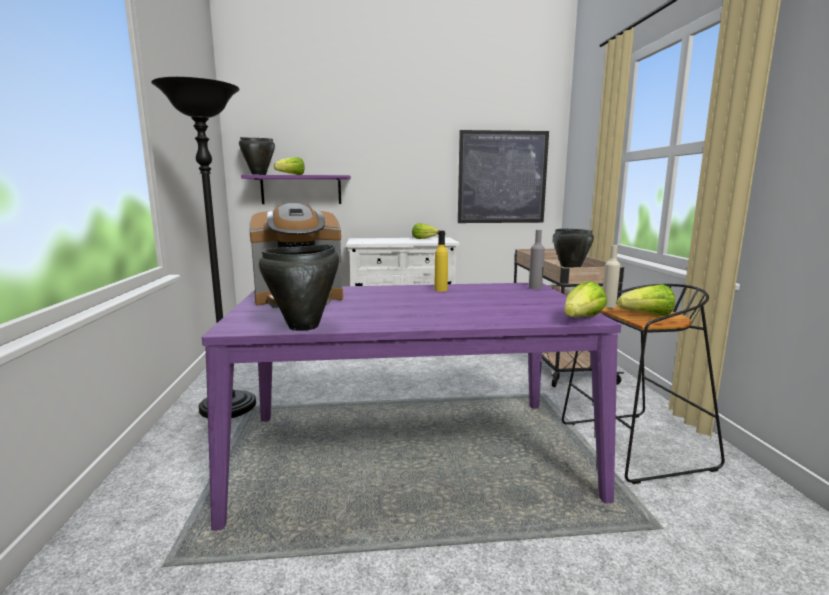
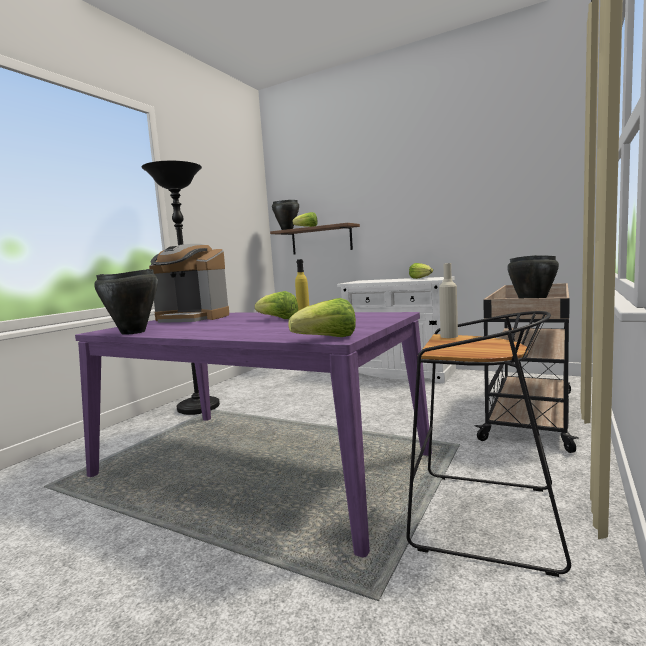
camera: 35 degrees right, 5 degrees down
(301, 190) = (321, 240): purple shelf -> brown shelf
(502, 177) = (514, 208): picture -> none
(535, 288) = (392, 315): grey bottle -> none
(647, 315) = (461, 346): lettuce -> lettuce (278, 319)

